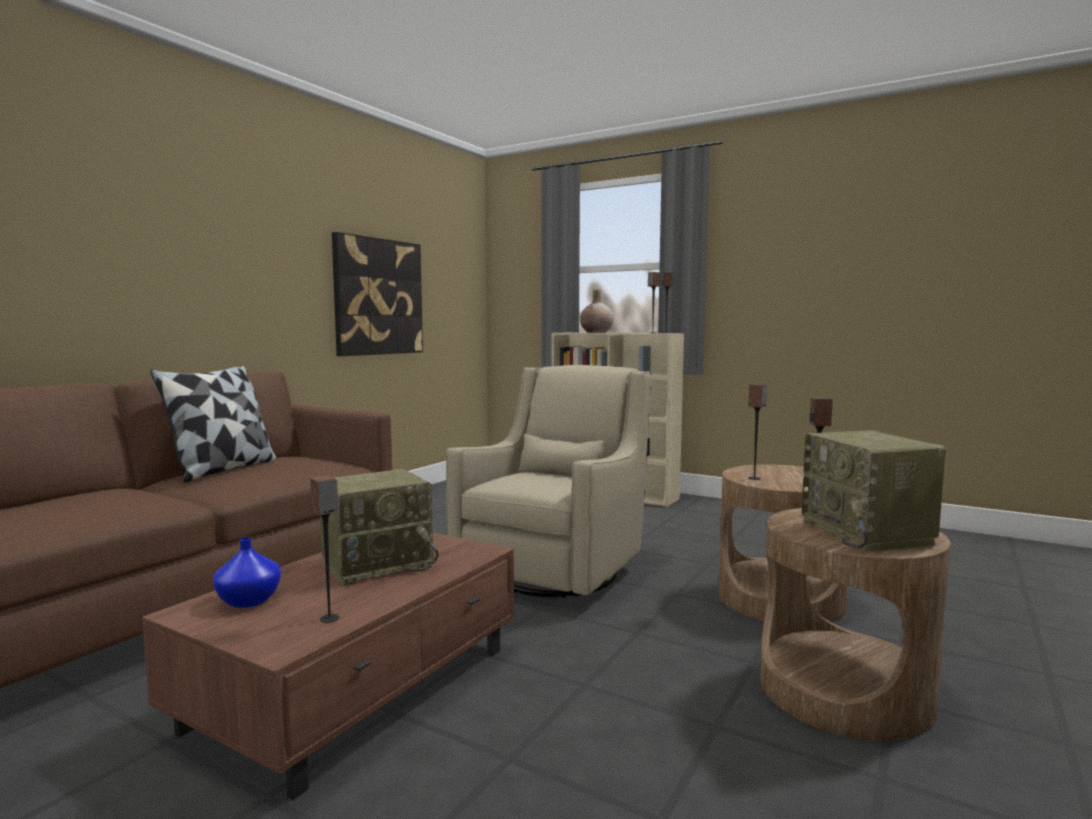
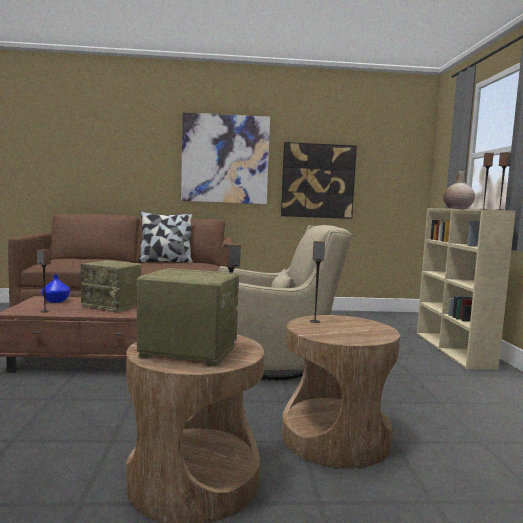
camera: 55 degrees right, 0 degrees up
(245, 256) = (225, 159): none -> picture
(868, 533) = (186, 351): radio -> radio turned 60 degrees clockwise

